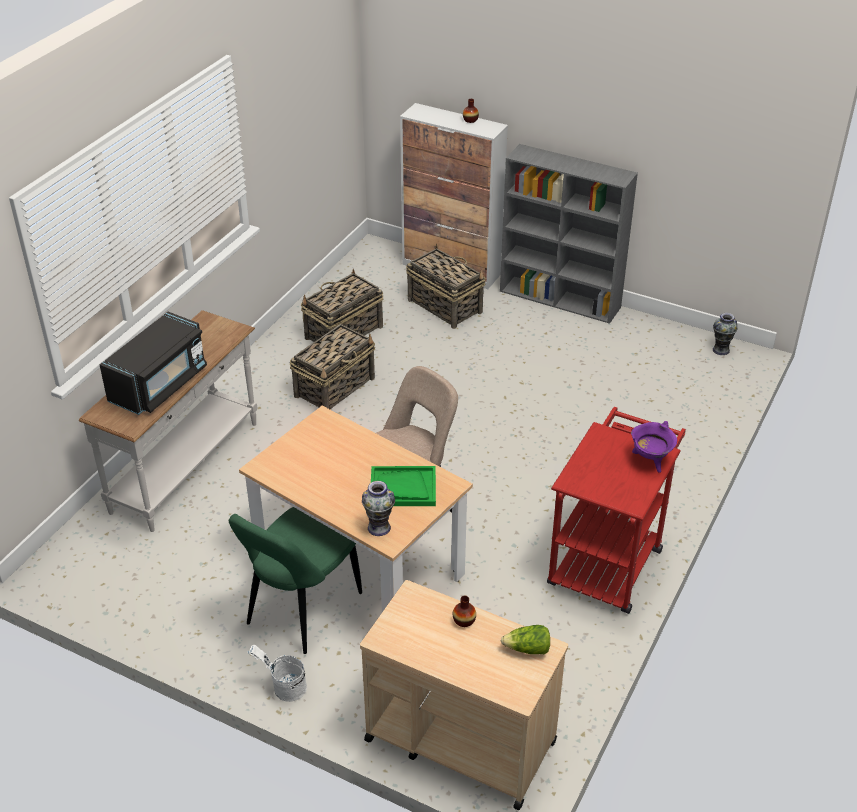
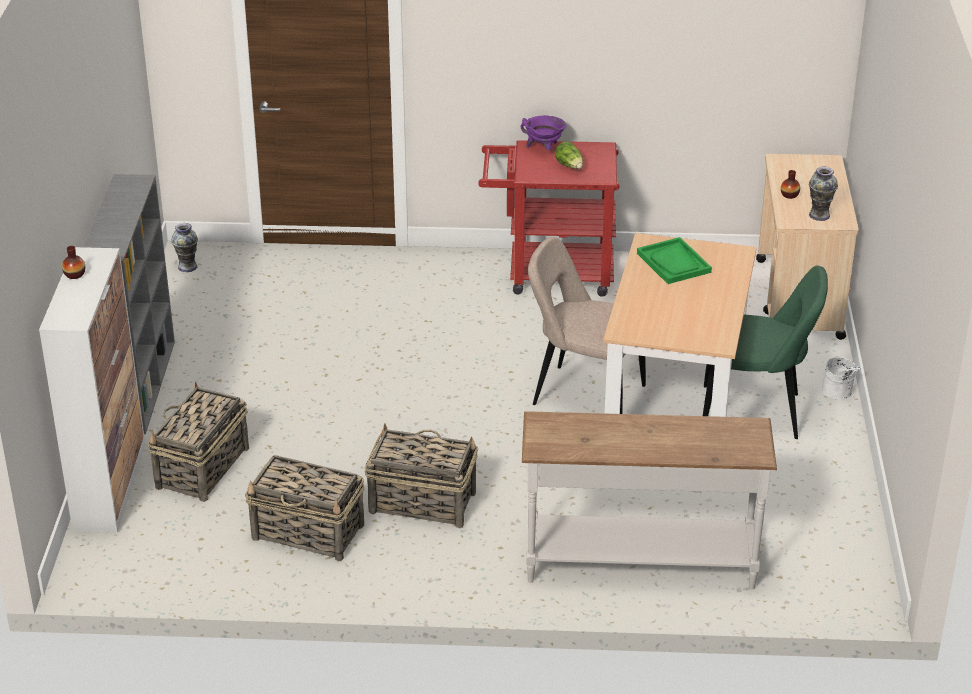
camera: 115 degrees left, 5 degrees down
(160, 384) = (677, 434): black microwave -> none
(379, 527) = (730, 261): vase -> vase (819, 215)
(527, 649) = (787, 166): lettuce -> lettuce (570, 166)

